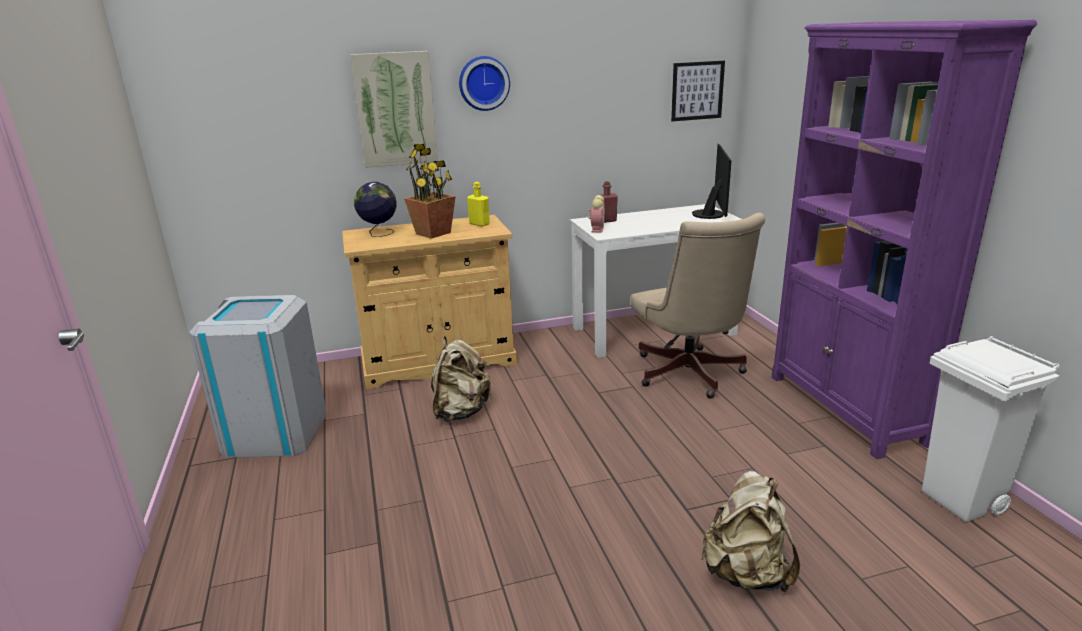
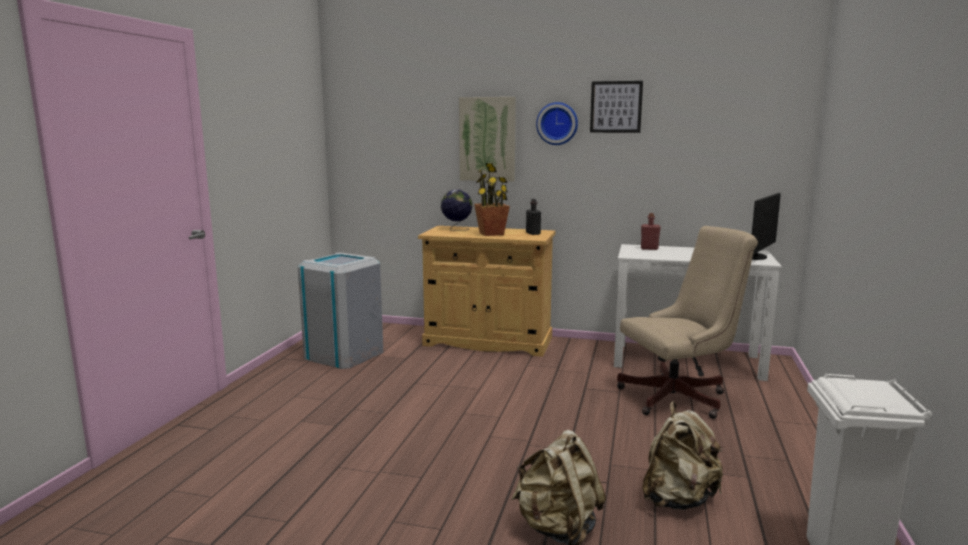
camera: 30 degrees right, 10 degrees down
(461, 412) = (468, 373): beige backpack -> beige backpack (678, 499)
(479, 224) = (533, 233): yellow bottle -> black bottle
(597, 229) = (631, 252): alarm clock -> none
(690, 376) = (680, 397): beige office chair -> beige office chair turned 120 degrees counterclockwise
(697, 91) = (761, 142): picture -> picture (616, 107)
(846, 409) = (809, 459): purple bookcase -> none

